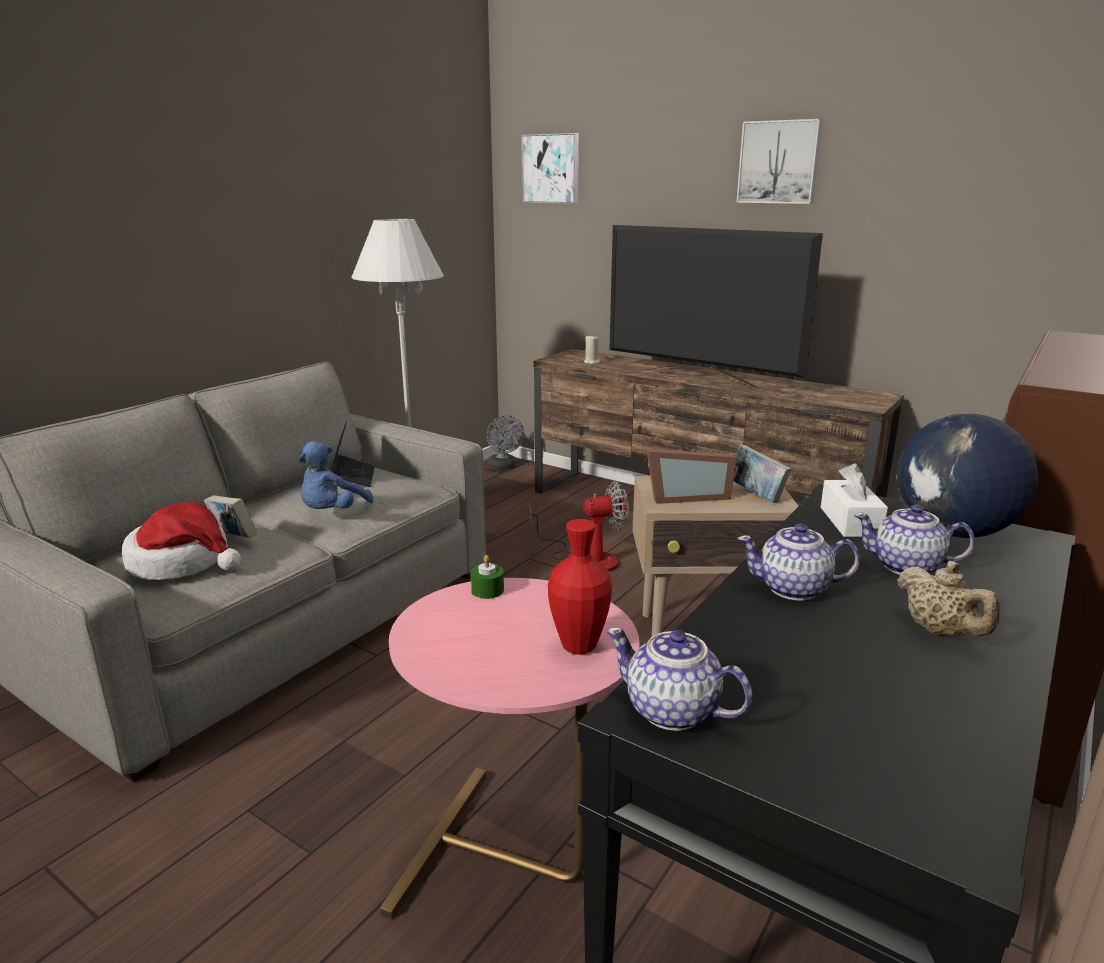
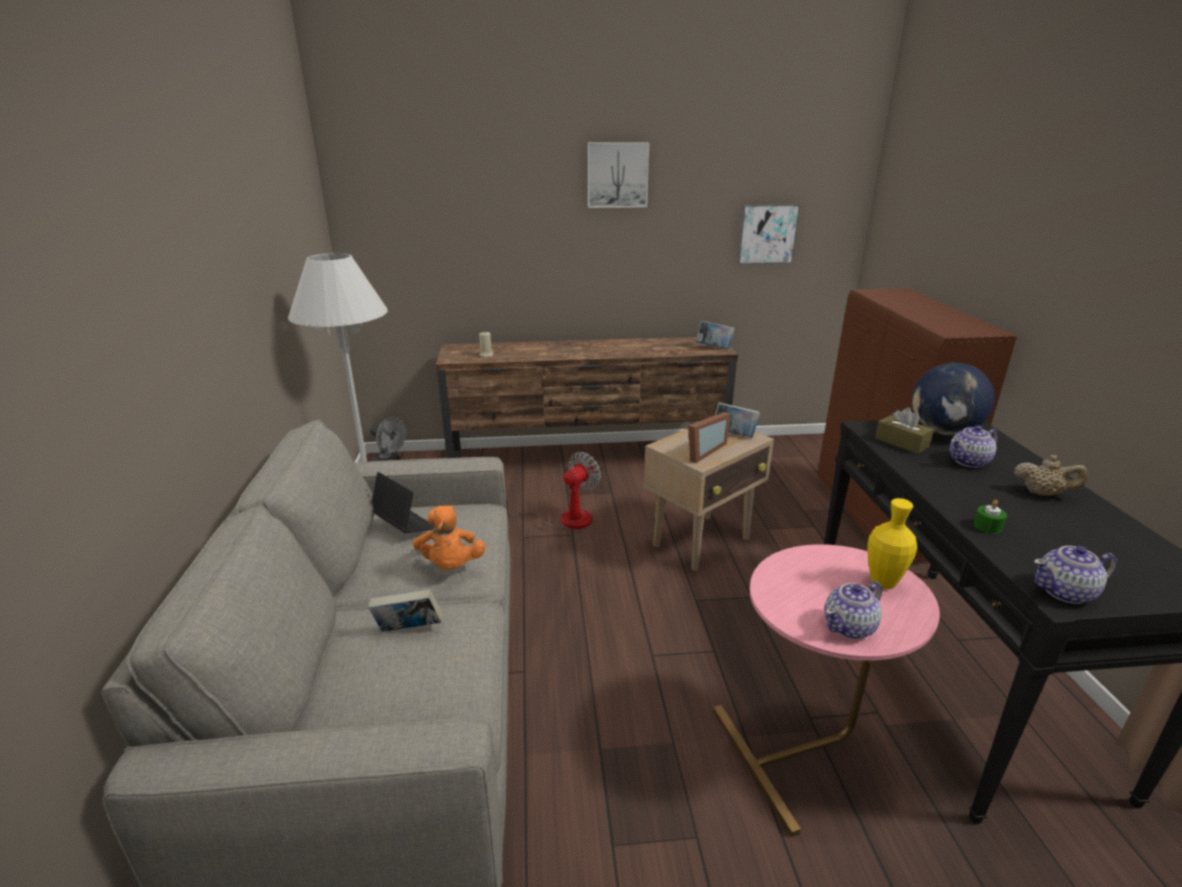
camera: 40 degrees left, 5 degrees up
(182, 562) = (406, 677): hat -> none
(332, 512) = (450, 566): blue plush toy -> orange plush toy
(487, 590) = (775, 572): green candle -> green candle (987, 526)
(551, 169) = (396, 181): picture -> picture (767, 234)
(579, 646) = (883, 582): red vase -> yellow vase
(699, 379) = (590, 352): television -> none
(794, 589) = (964, 496): teapot -> teapot (850, 627)
(850, 522) = (901, 442): white tissue box -> brown tissue box
(863, 402) = (713, 348): none -> book

